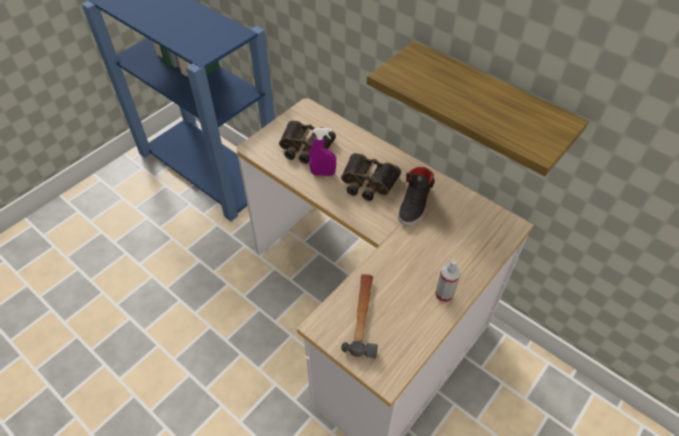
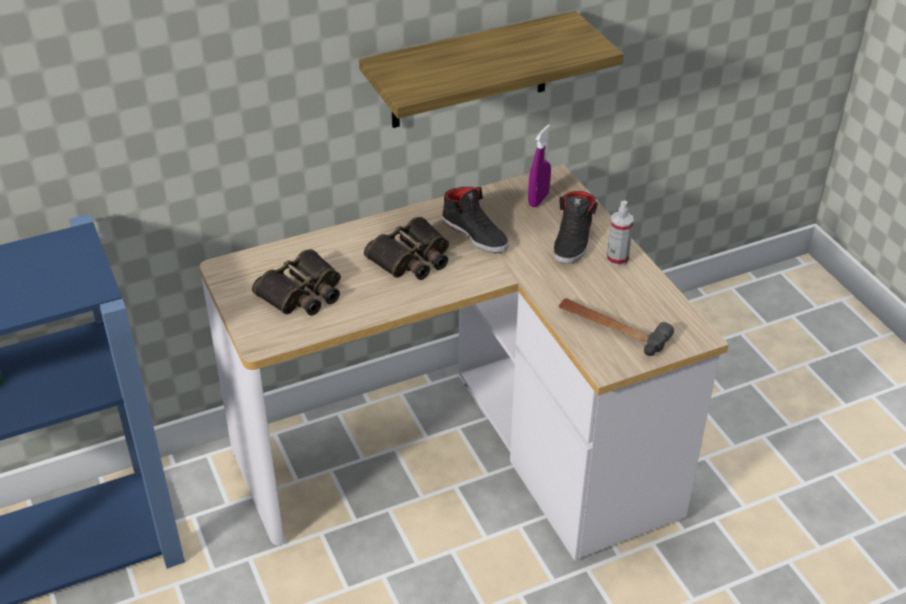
camera: 65 degrees left, 10 degrees down
(323, 173) = (366, 291): purple spray bottle -> purple spray bottle (538, 200)
(446, 261) = (573, 241): none -> black shoe

